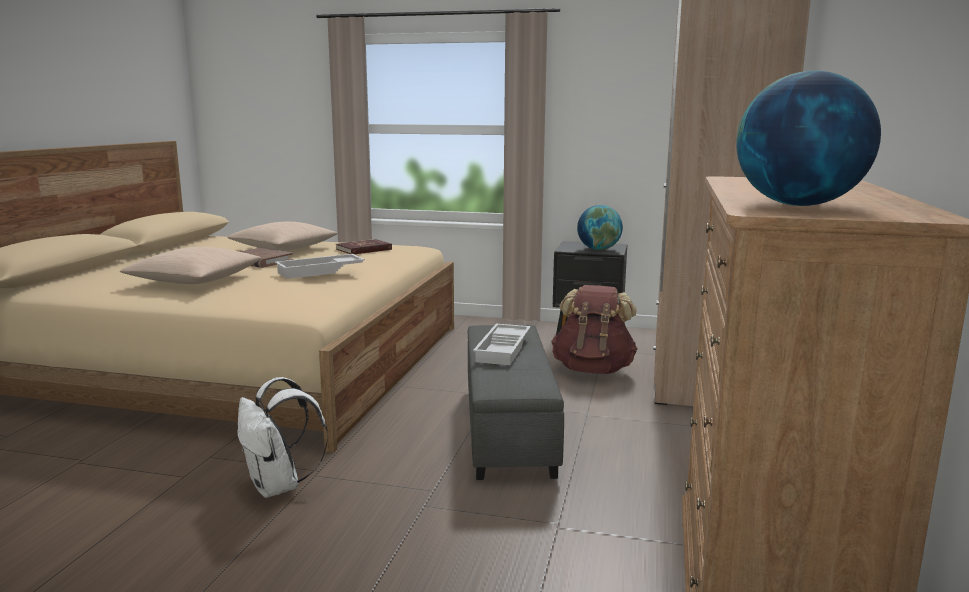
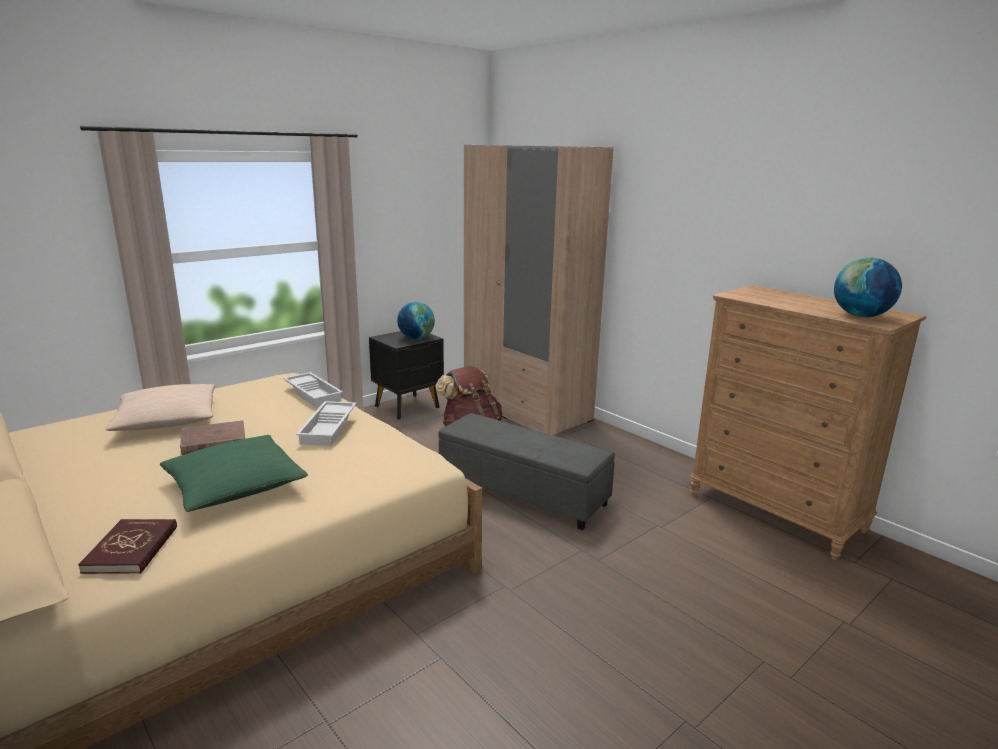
camera: 55 degrees left, 5 degrees up
(194, 280) = (234, 486): beige pillow -> green pillow
(279, 486) = (512, 611): white backpack -> none
(364, 249) = (254, 394): red book -> red book (132, 549)
(504, 349) = (511, 437): white tray -> white tray (314, 393)

